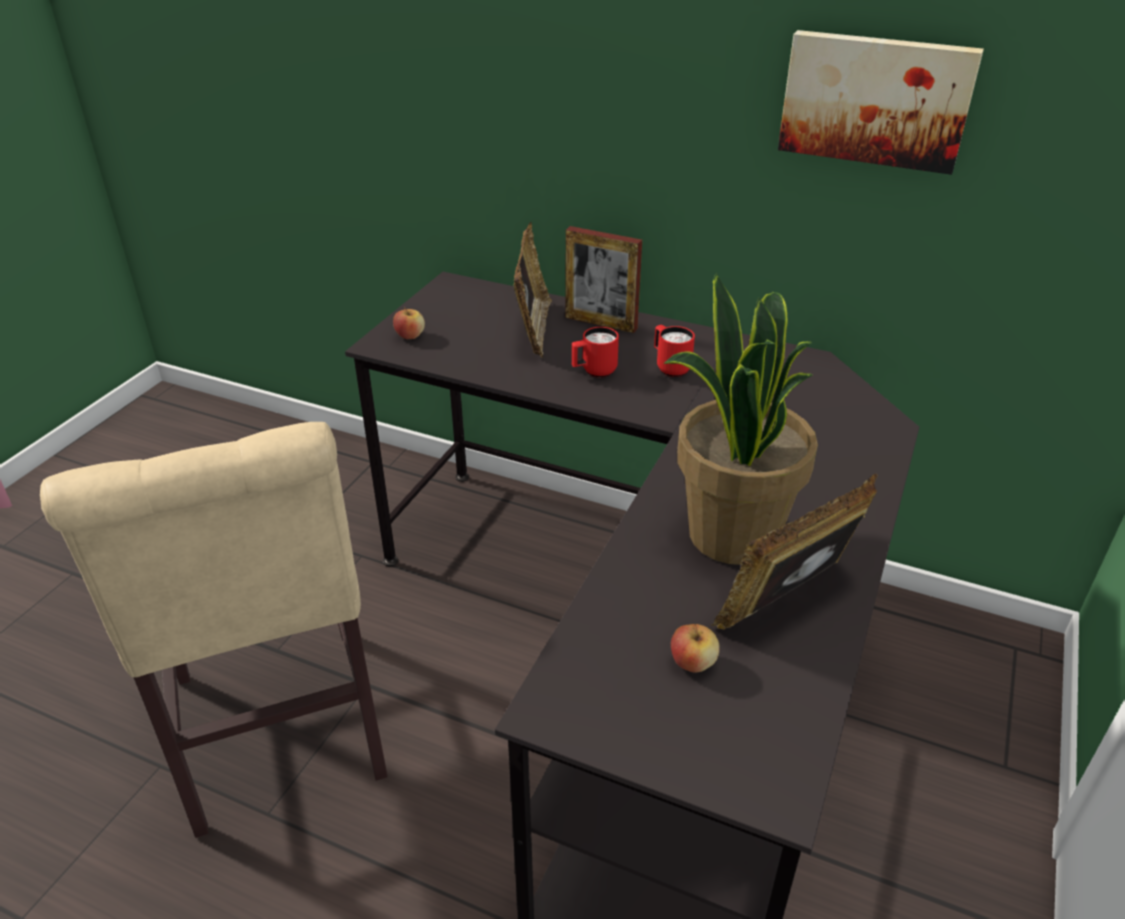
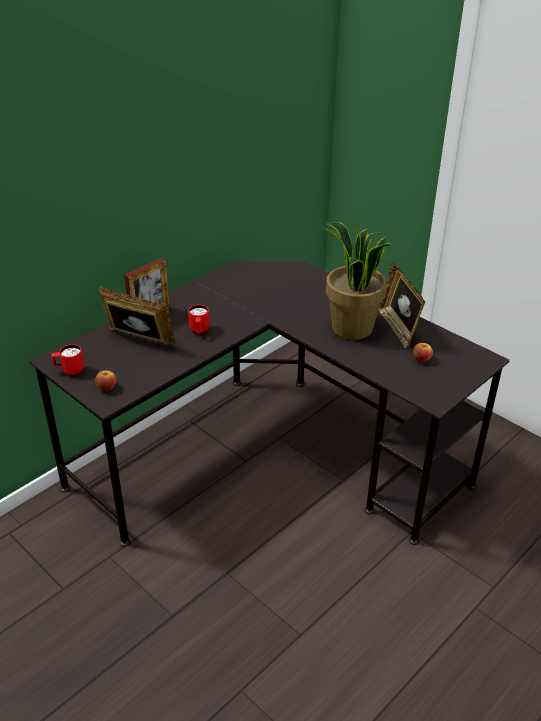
camera: 70 degrees left, 0 degrees up
(280, 737) = (247, 622): beige chair -> none
(670, 367) = (212, 308): red mug -> red mug (70, 371)
(875, 100) = (221, 137): picture -> none

